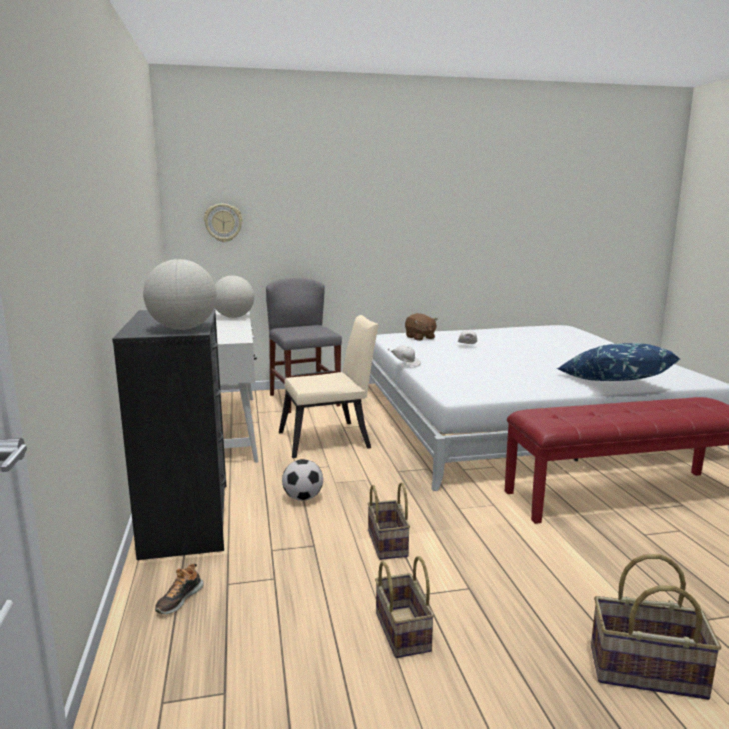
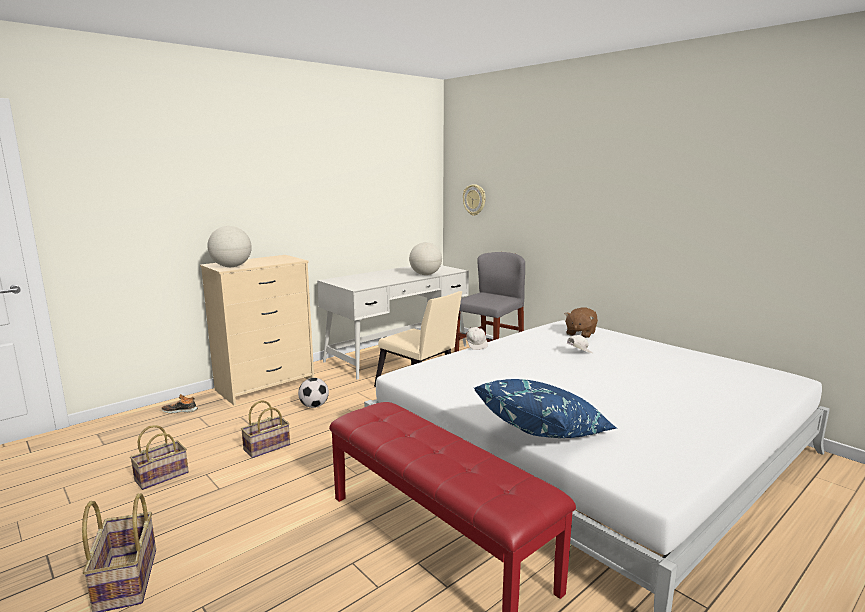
camera: 60 degrees right, 0 degrees up
(188, 518) = (265, 386): black dresser -> beige dresser

